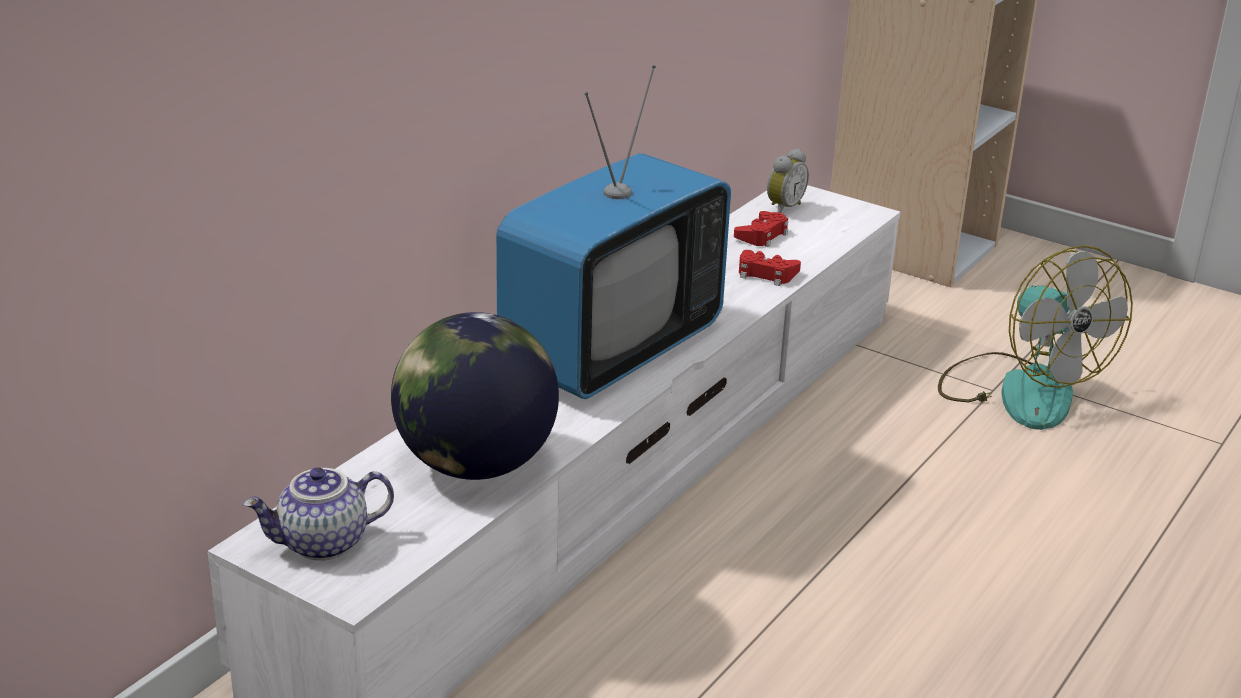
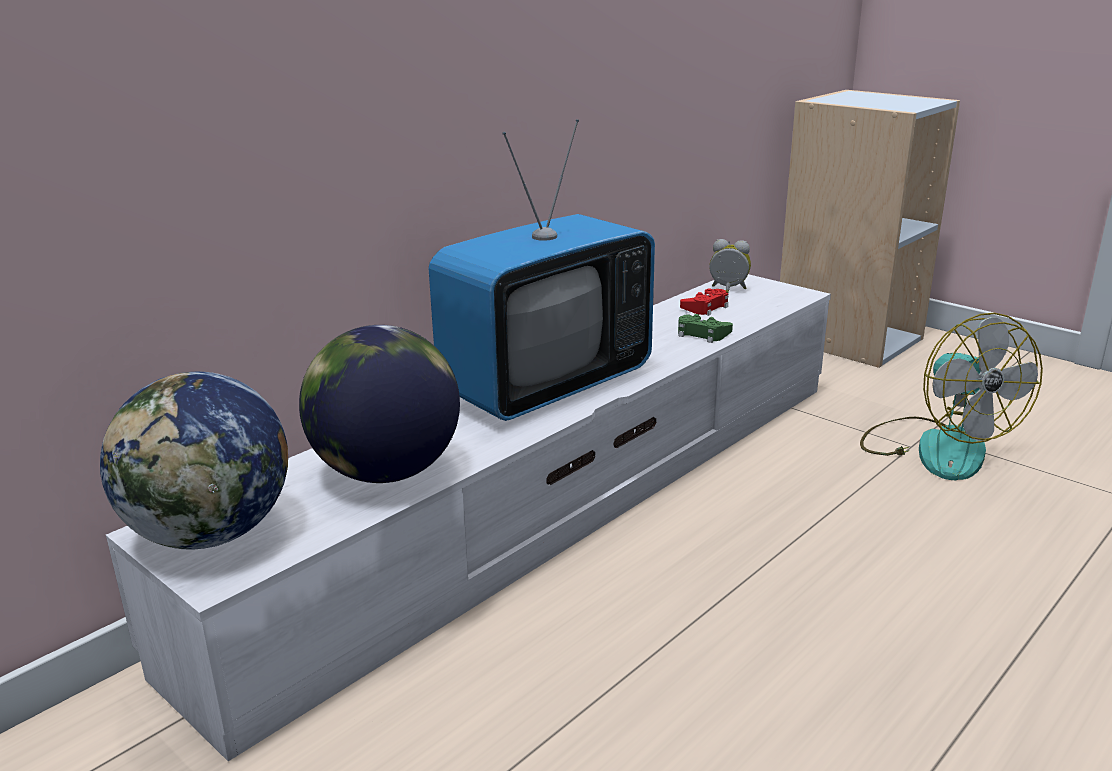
camera: 10 degrees right, 5 degrees down
(323, 544) = (212, 534): teapot -> globe
(766, 274) = (702, 334): red game controller -> green game controller
(782, 208) = (728, 289): alarm clock -> alarm clock turned 120 degrees counterclockwise

